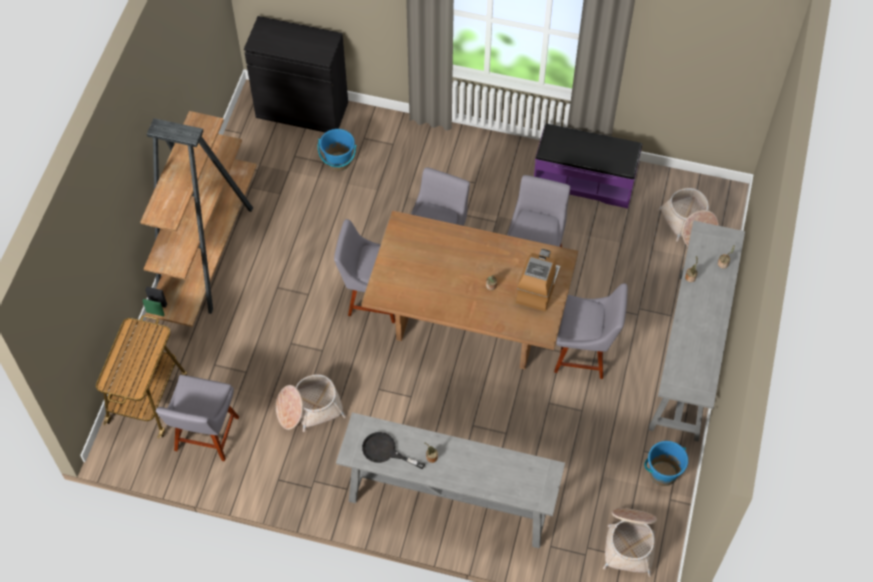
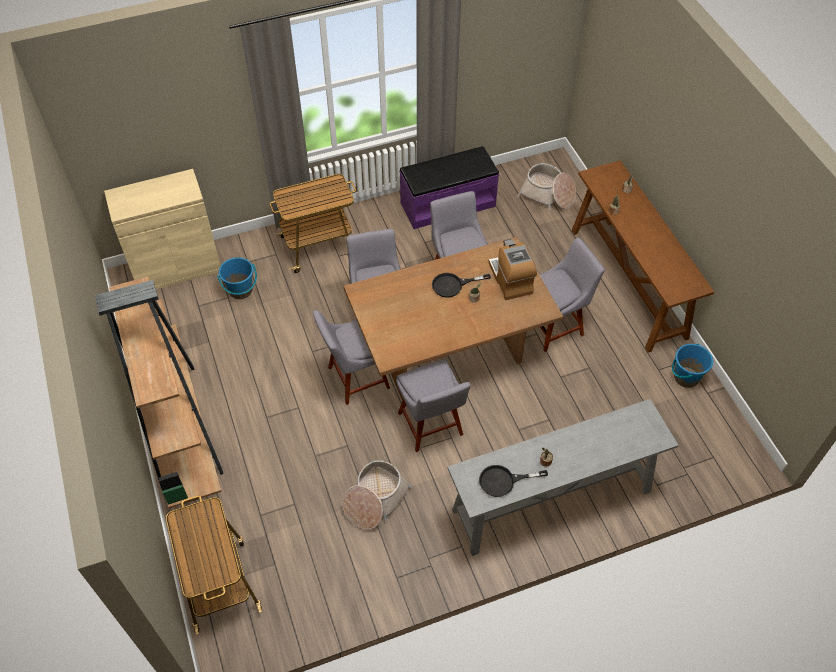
camera: 35 degrees left, 5 degrees down
(205, 437) = (301, 583): grey chair -> grey chair (431, 426)
(302, 110) = (176, 267): black cabinet -> beige cabinet
(435, 157) = (319, 246): none -> cart
(483, 263) = (453, 285): none -> black frying pan
(630, 542) = (709, 443): basket -> none
(688, 355) = (628, 283): grey console table -> brown console table

